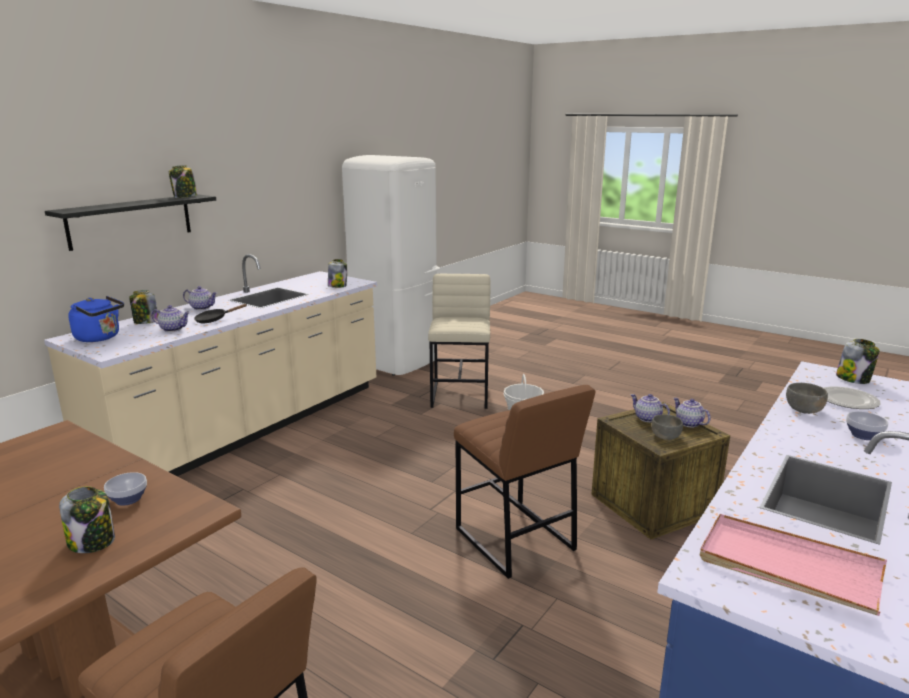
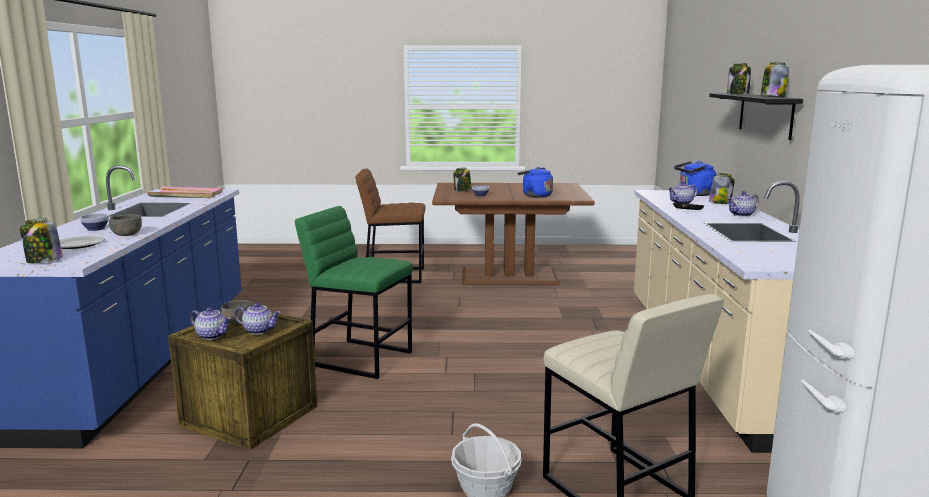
camera: 145 degrees right, 5 degrees down
(70, 463) = (535, 195): none -> blue kettle
(337, 286) = (751, 254): jar -> jar (738, 94)
(516, 540) = (359, 358): brown chair -> green chair

